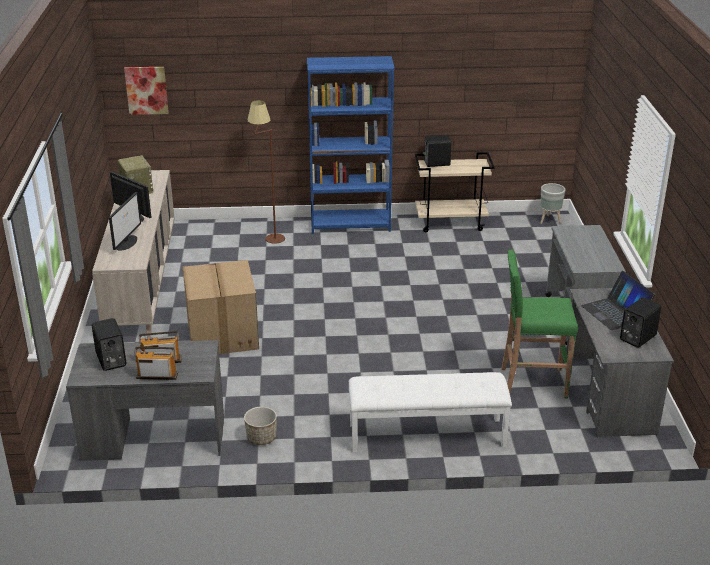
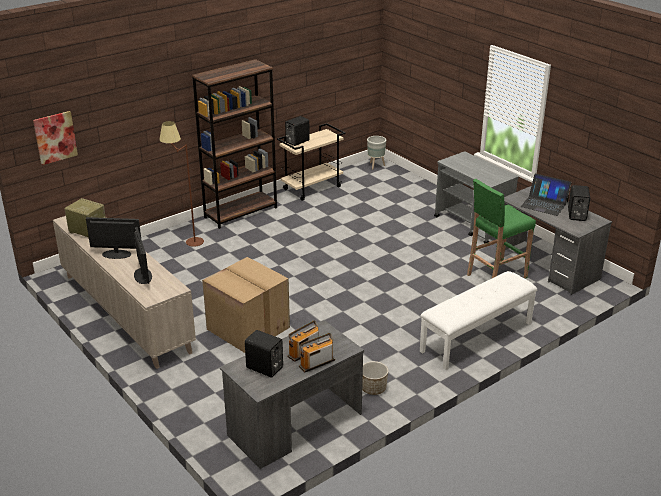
camera: 35 degrees left, 0 degrees up
(350, 225) = (241, 212): blue bookcase -> brown bookcase

